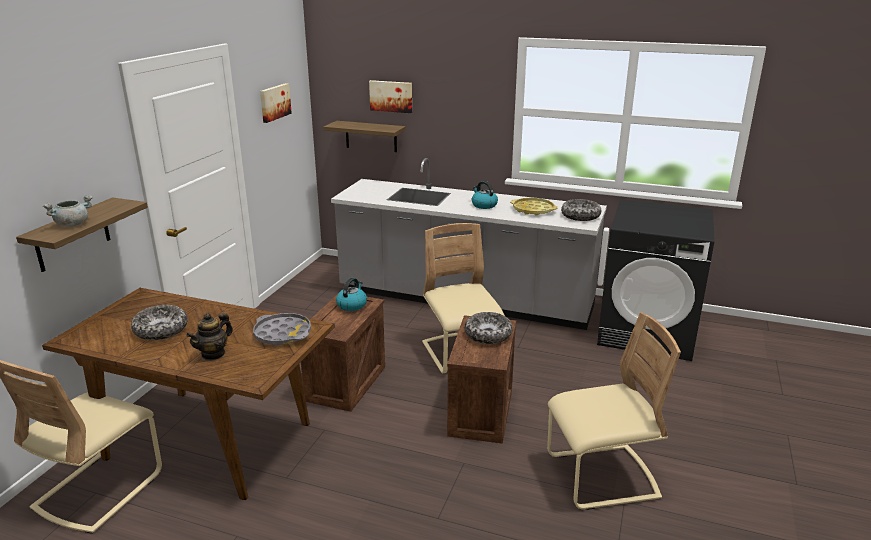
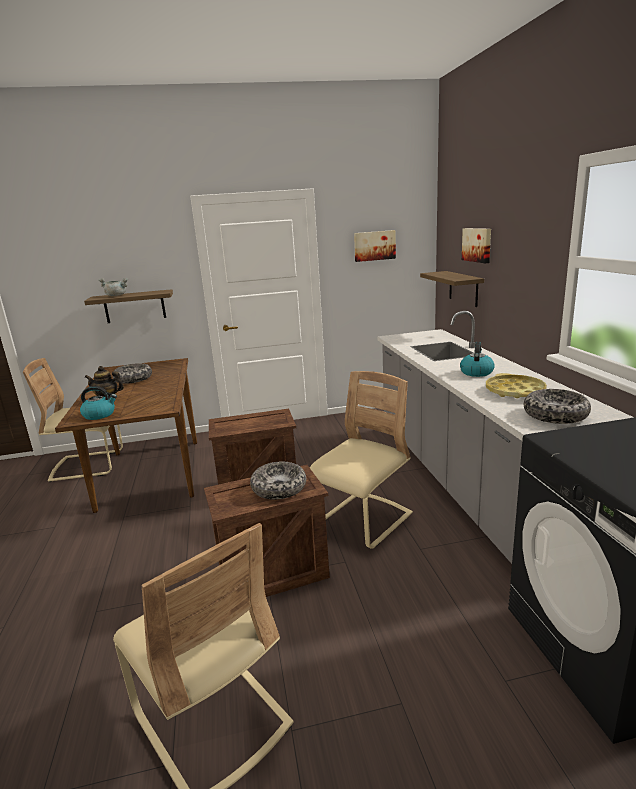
camera: 60 degrees right, 5 degrees down
(283, 334) = (148, 405): grey tray -> none
(352, 305) = (271, 419): kettle -> kettle (100, 415)

